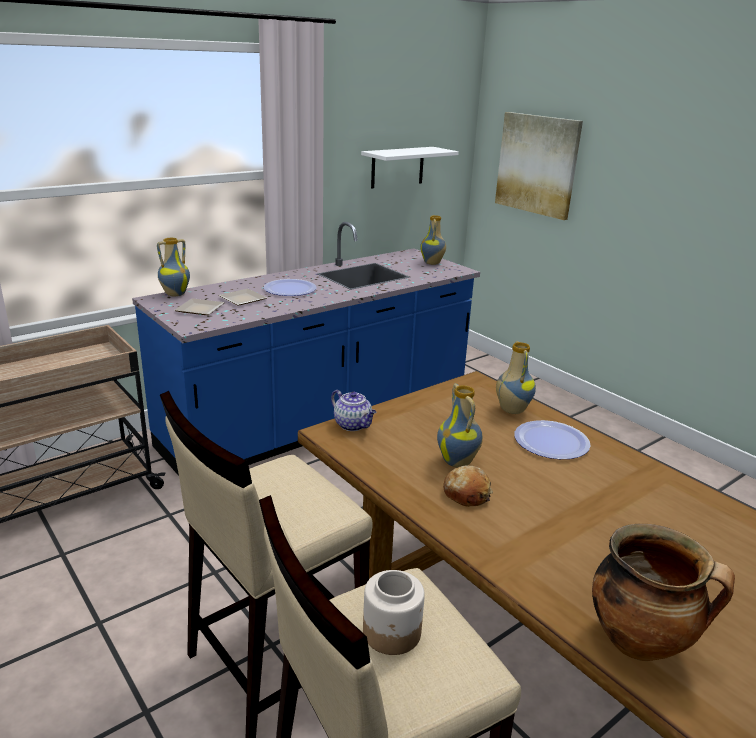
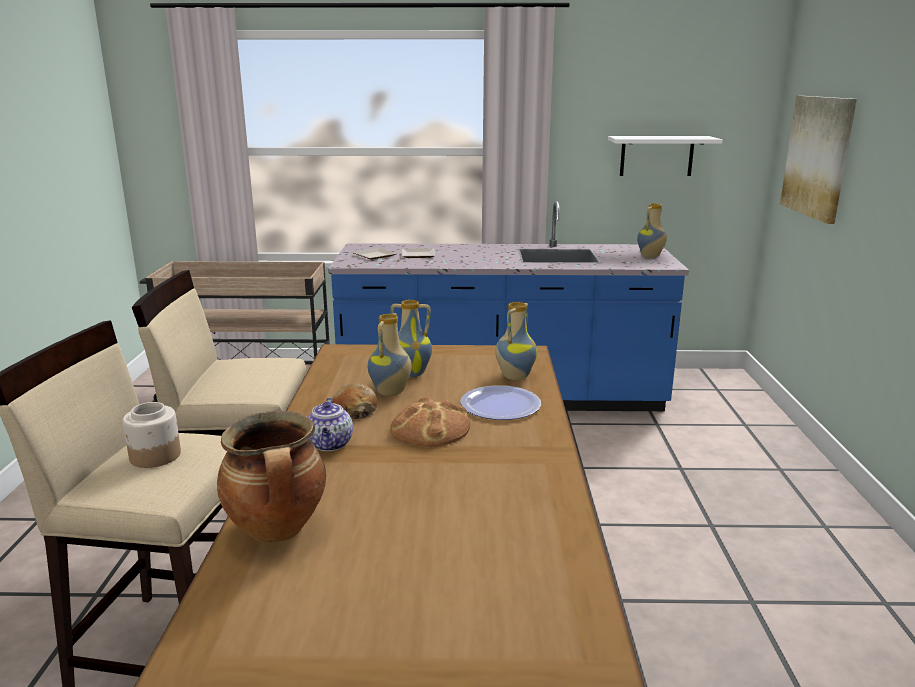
camera: 40 degrees right, 5 degrees down
(175, 294) = (378, 245): vase -> vase (412, 373)
(290, 289) = (469, 255): plate -> none
(353, 425) = (364, 351): teapot -> teapot (330, 444)
(550, 486) = (430, 428): none -> bread

